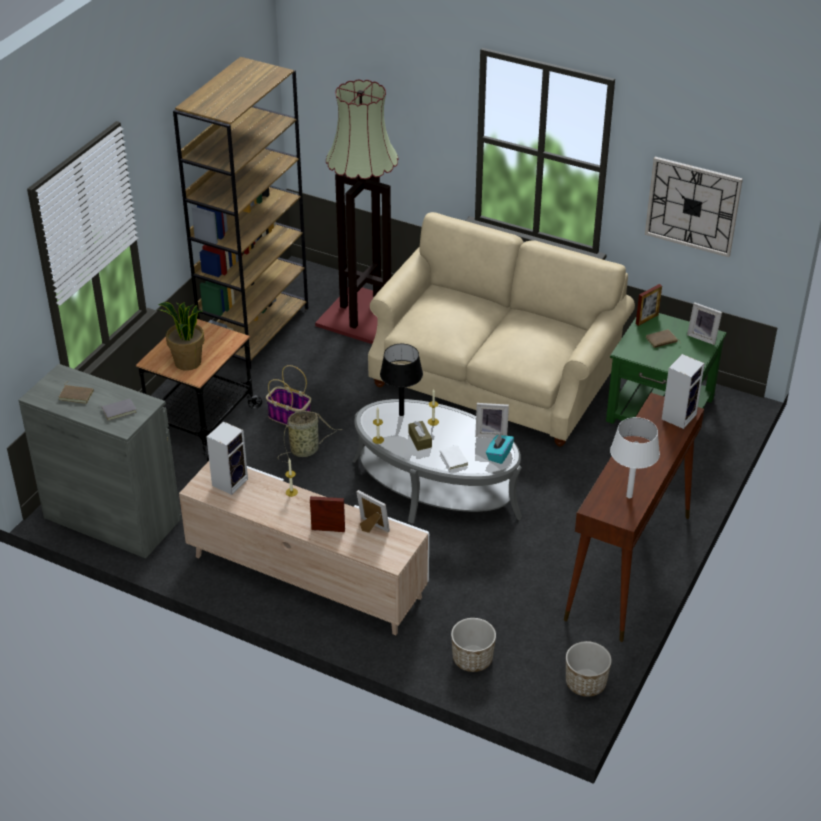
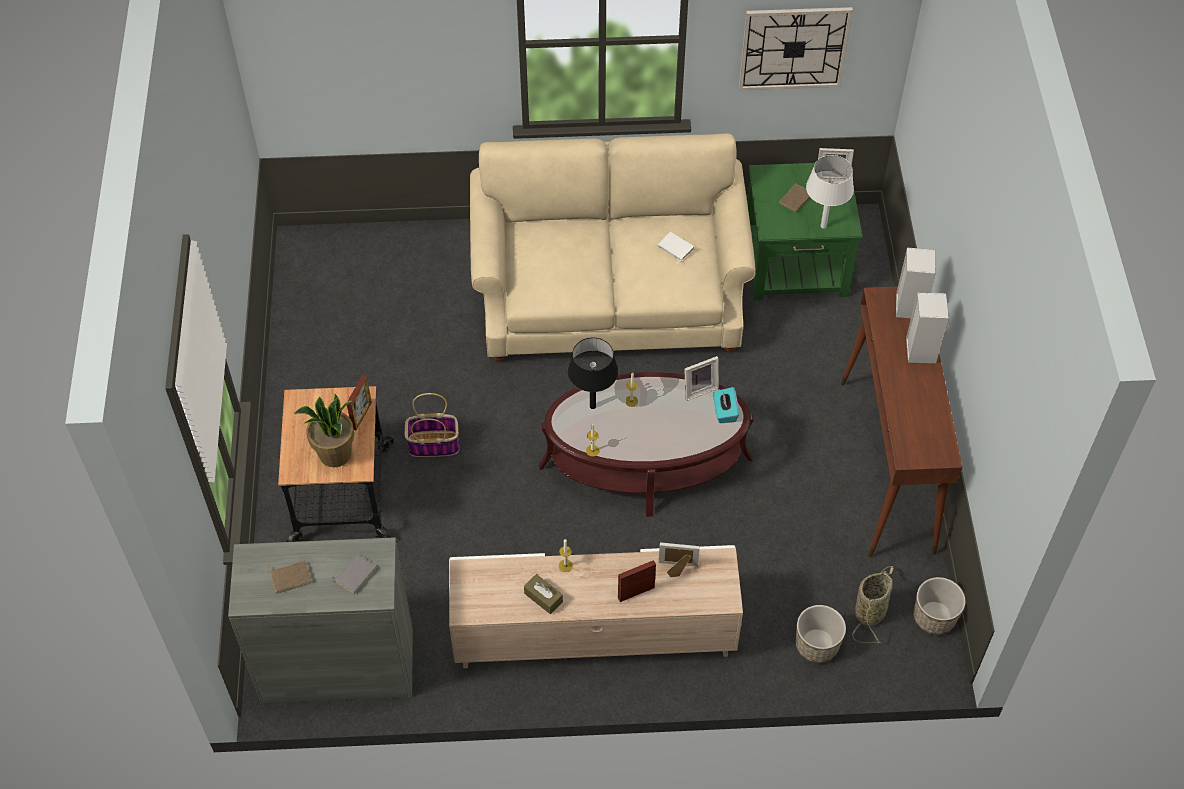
camera: 30 degrees left, 15 degrees up
(230, 481) = (492, 584): speaker -> speaker (920, 349)
(255, 329) = (310, 345): brown bookcase -> none
(306, 450) = (481, 477): basket -> basket (871, 611)
(367, 316) = (421, 273): floor lamp -> none
(420, 440) = (634, 430): brown tissue box -> brown tissue box (543, 597)
(435, 488) = (645, 462): grey coffee table -> brown coffee table
(452, 459) = (683, 439): white book -> white book (675, 248)
(629, 496) = (930, 426): white table lamp -> white table lamp (823, 226)
(647, 319) = (764, 178): picture frame -> picture frame (361, 415)

